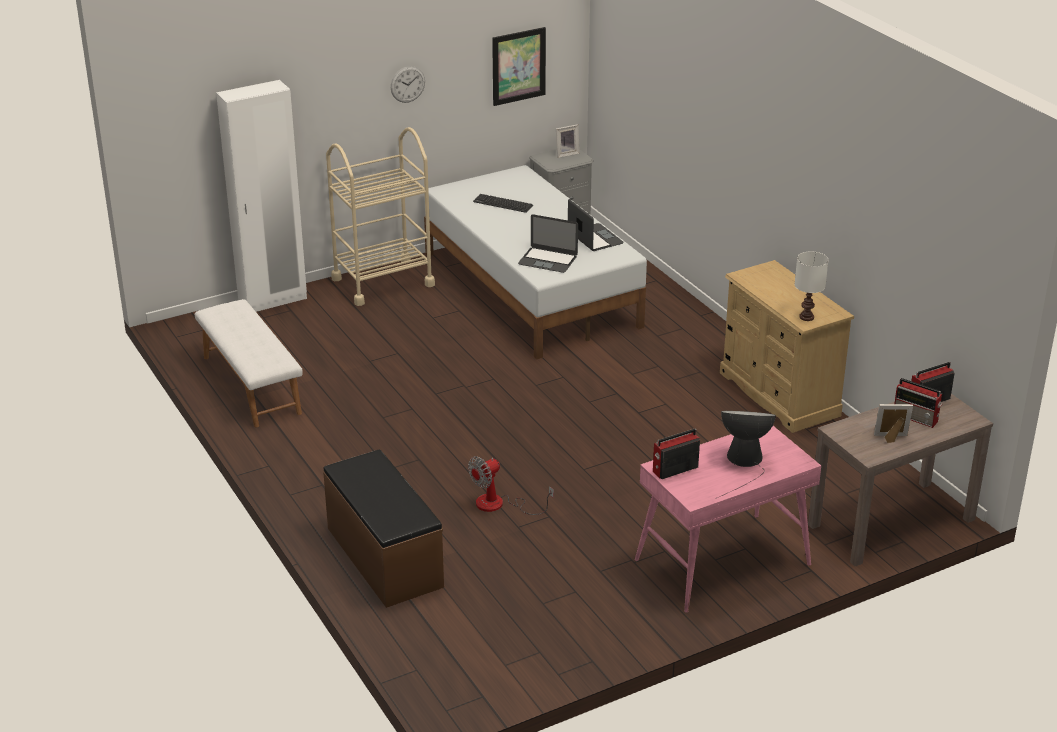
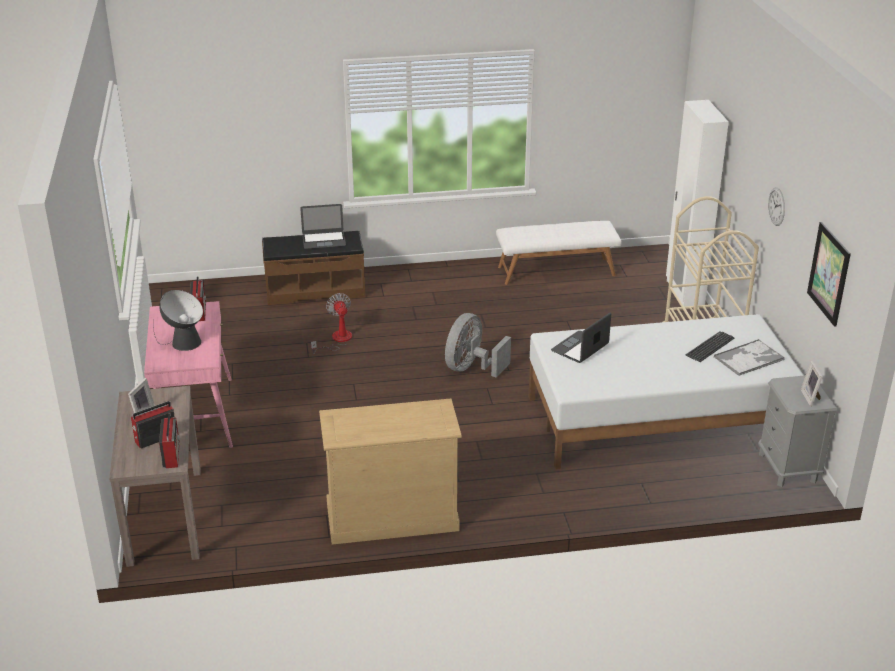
camera: 110 degrees right, 0 degrees up
(504, 401) = (471, 368): none -> grey fan
(510, 187) = (749, 358): none -> tray
(595, 238) = (614, 382): laptop -> laptop (324, 240)
(806, 317) = (341, 419): white table lamp -> none

